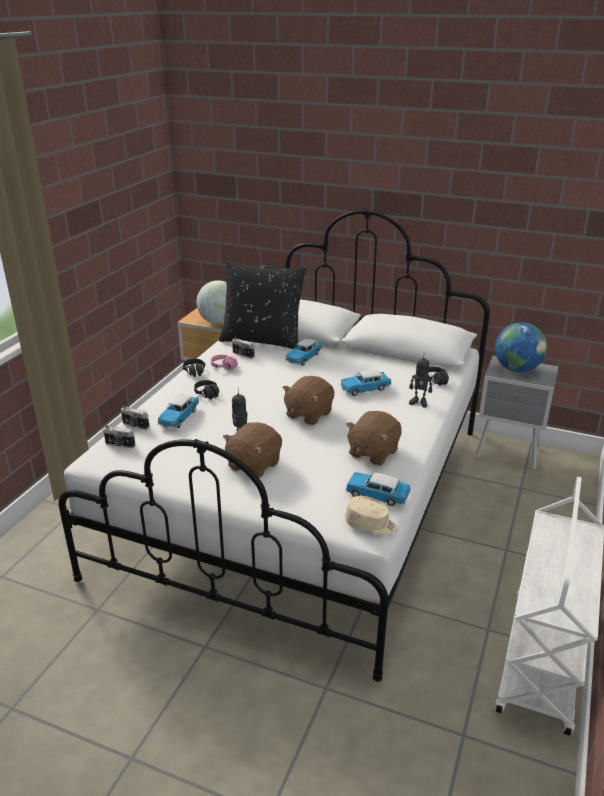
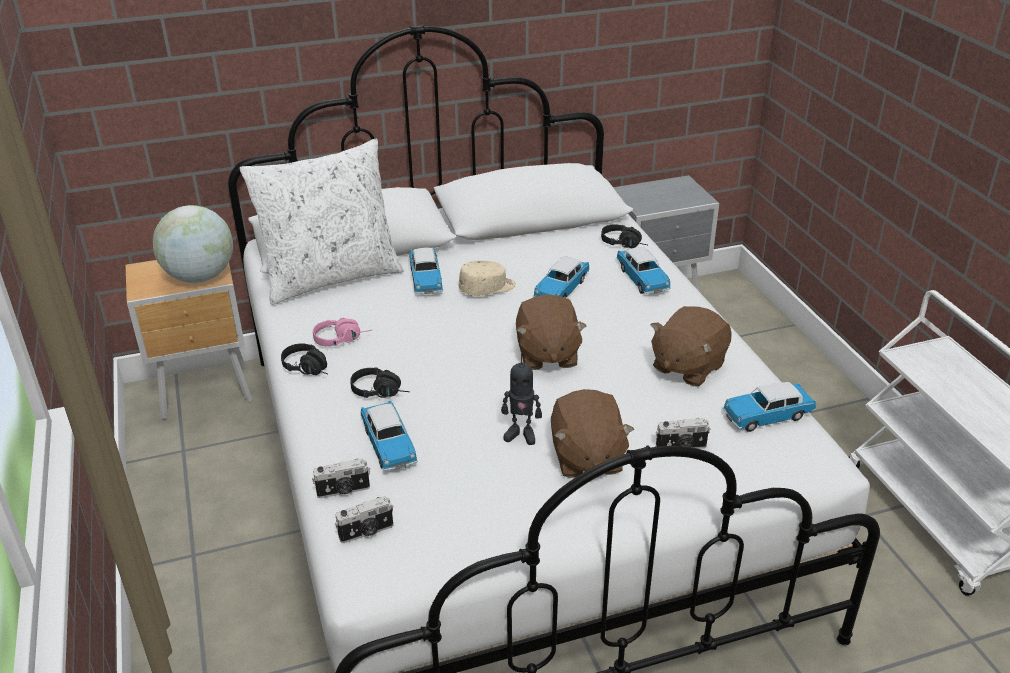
camera: 40 degrees left, 5 degrees up
(243, 355) = (336, 311): camera -> camera (681, 447)
(263, 340) = (331, 277): black pillow -> white pillow
(371, 524) = (812, 454): beige cap -> beige cap (487, 288)
(372, 452) = (687, 366): brown plush toy -> brown plush toy turned 45 degrees clockwise
(419, 402) = (642, 279): toy robot -> toy car
(516, 369) = (657, 195): globe -> none

